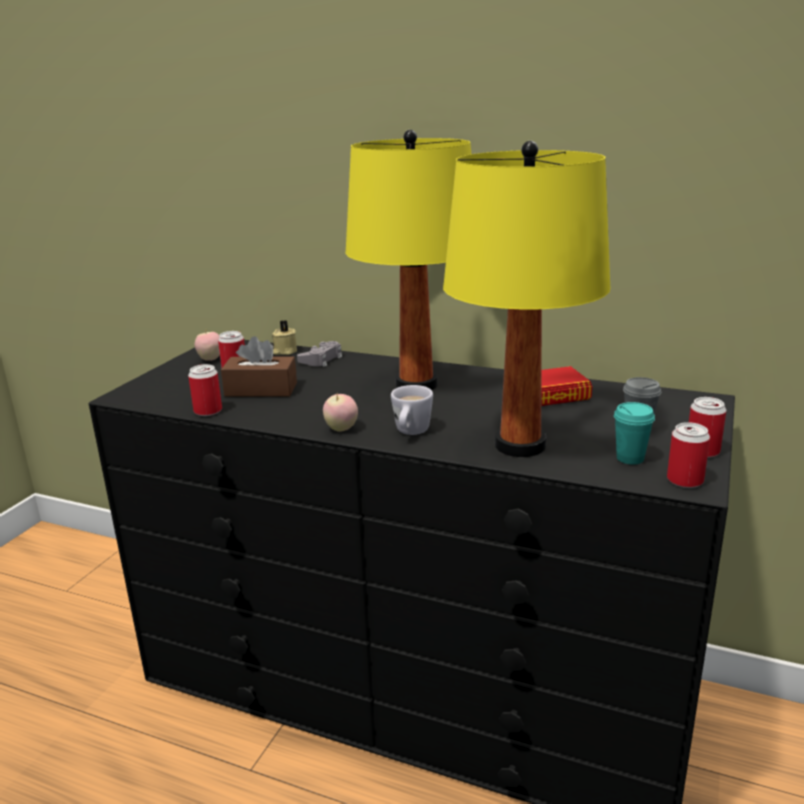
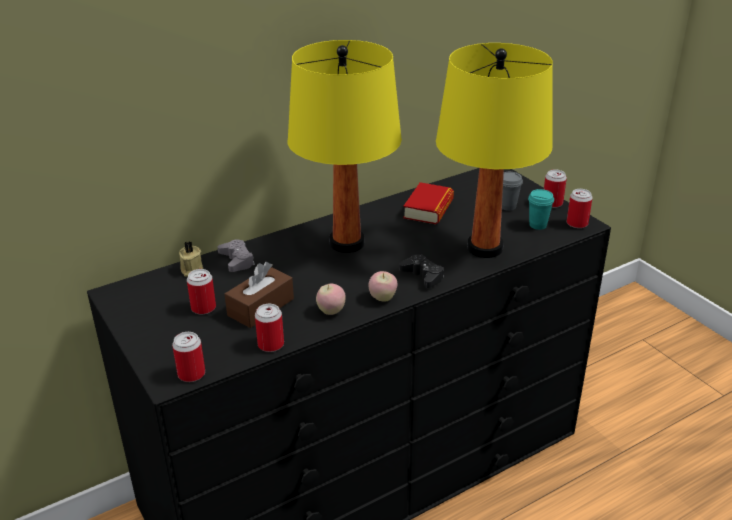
camera: 55 degrees left, 10 degrees up
(137, 399) = (191, 374): none -> can
(210, 359) = (149, 310): apple -> apple (331, 311)
(410, 433) = (422, 276): white mug -> black game controller

